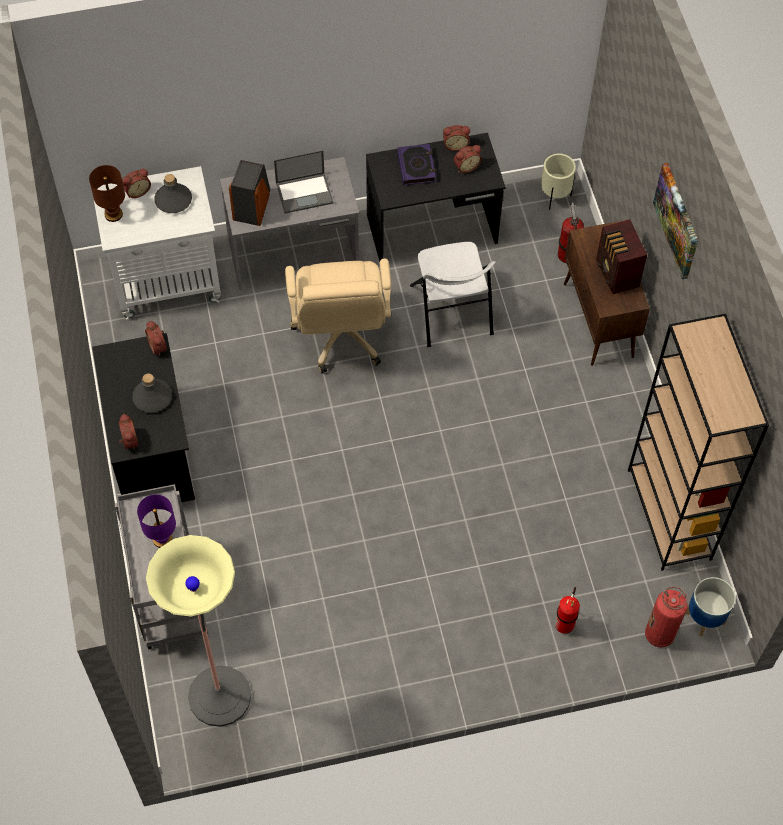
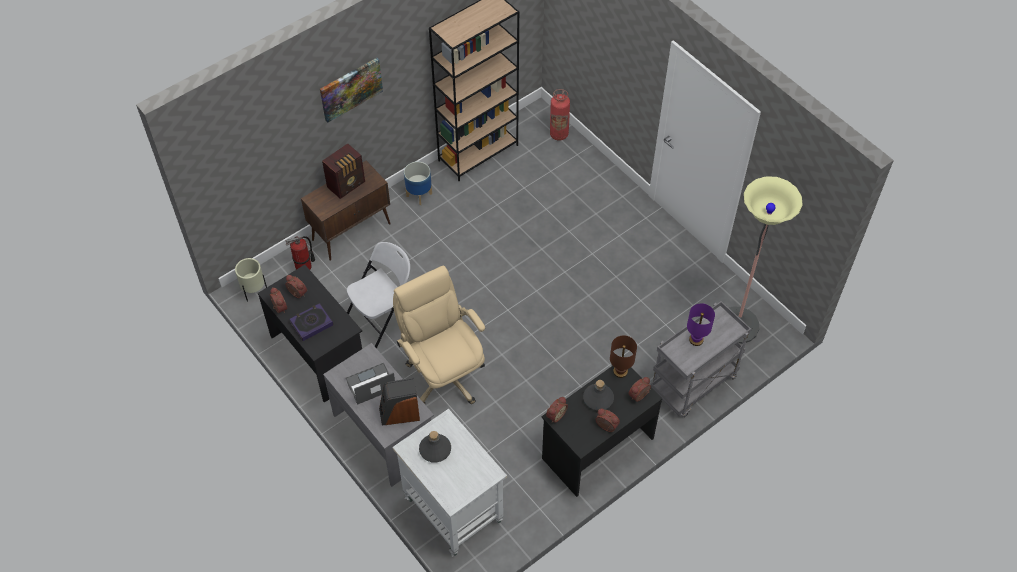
camera: 115 degrees left, 5 degrees down
(113, 214) = (469, 485): brown table lamp -> brown table lamp (620, 371)
(137, 191) = (439, 479): alarm clock -> alarm clock (606, 427)
(305, 192) = (370, 384): laptop -> laptop turned 75 degrees counterclockwise
(341, 338) = (443, 372): beige office chair -> beige office chair turned 90 degrees counterclockwise
(564, 623) = (580, 177): fire extinguisher -> none
(704, 617) = (536, 118): planter -> planter (419, 195)

